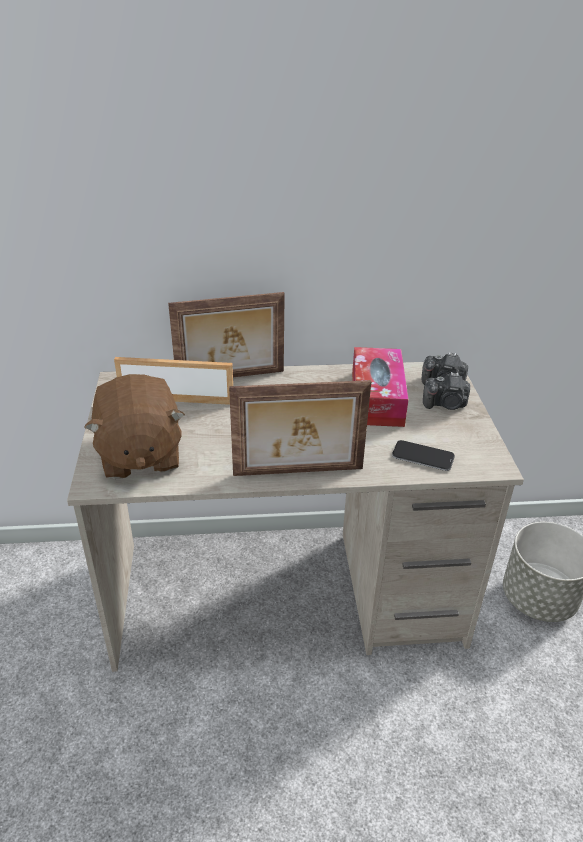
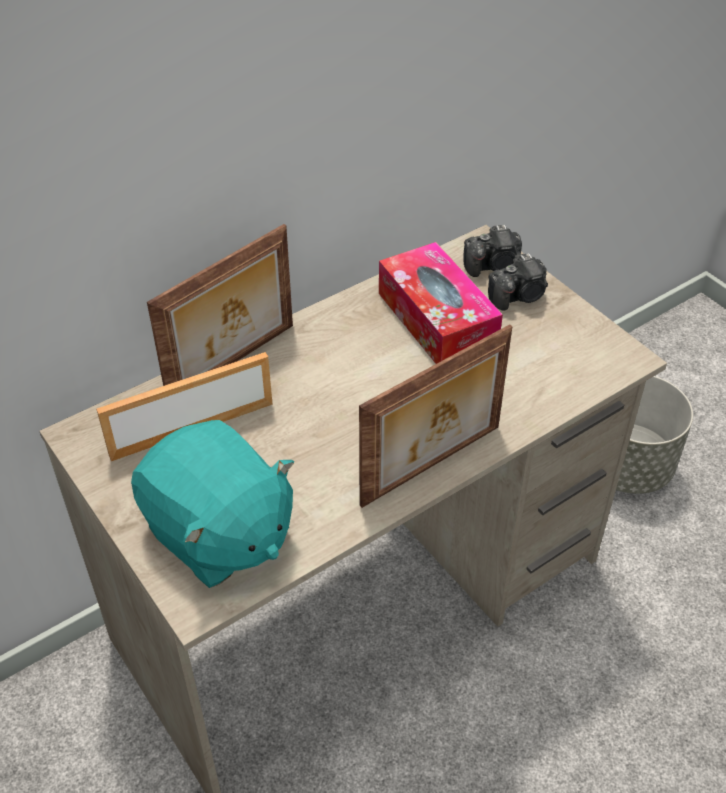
camera: 30 degrees left, 10 degrees up
(139, 455) = (218, 534): brown plush toy -> turquoise plush toy
(423, 457) = (548, 380): phone -> none

